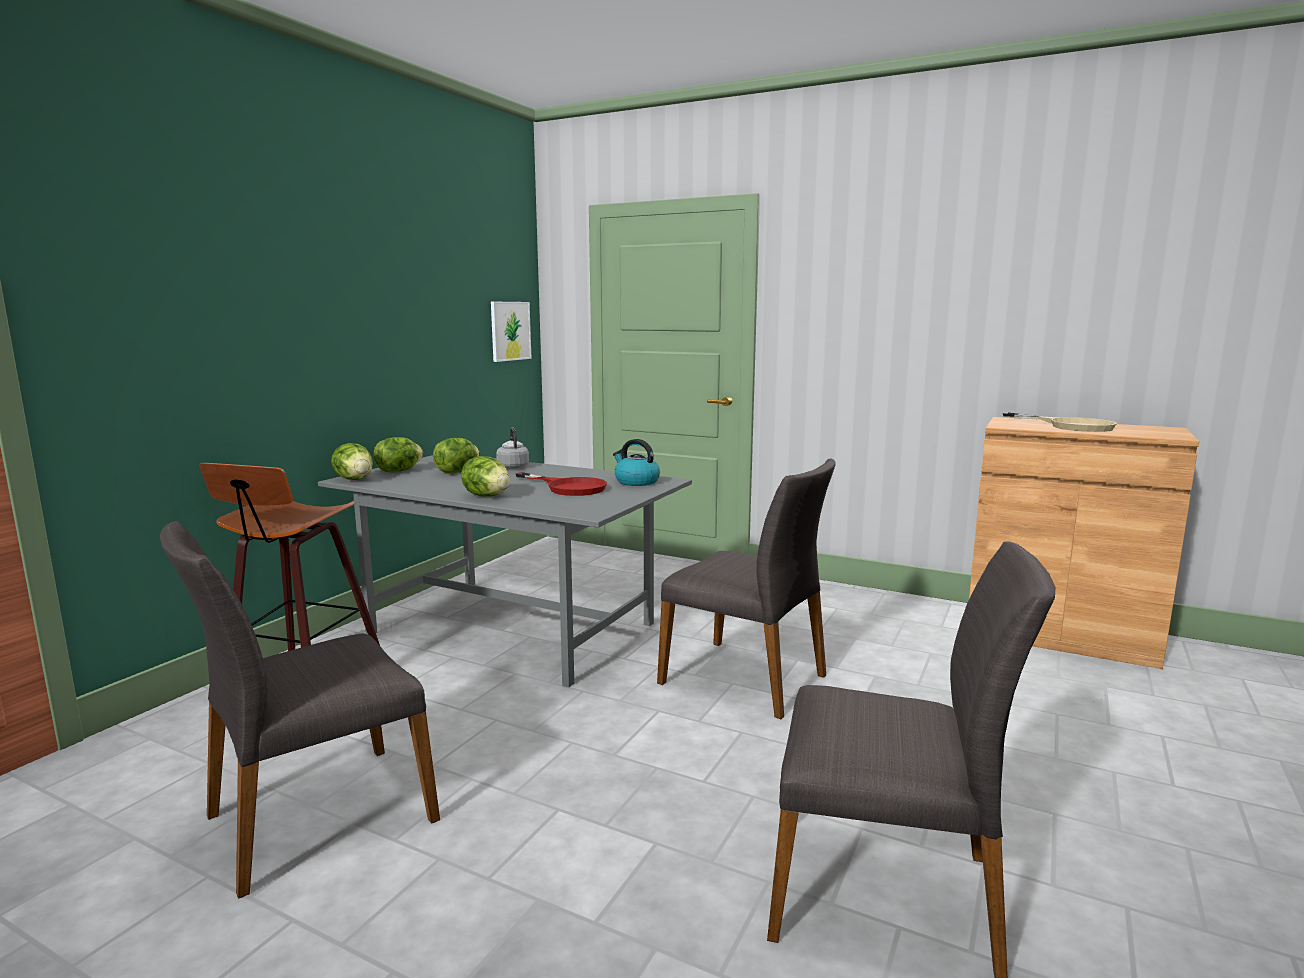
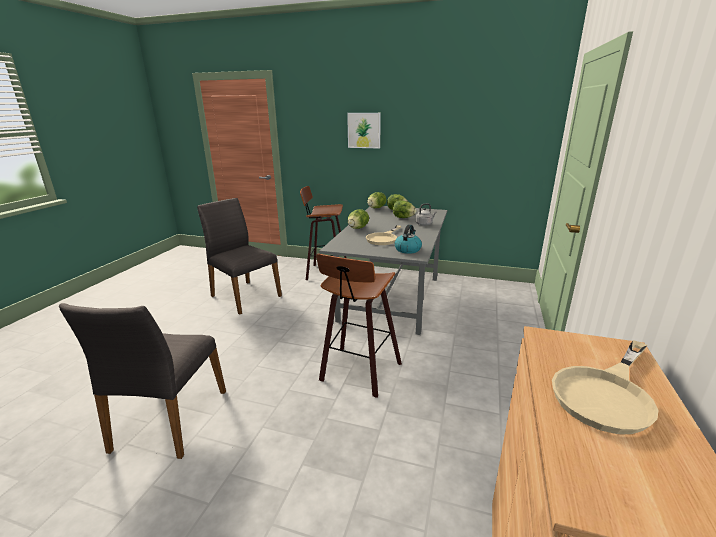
camera: 80 degrees right, 10 degrees up
(510, 331) = (522, 147): picture -> picture (364, 130)
(569, 487) = (384, 238): red frying pan -> beige frying pan
(746, 678) = (358, 372): grey chair -> stool

